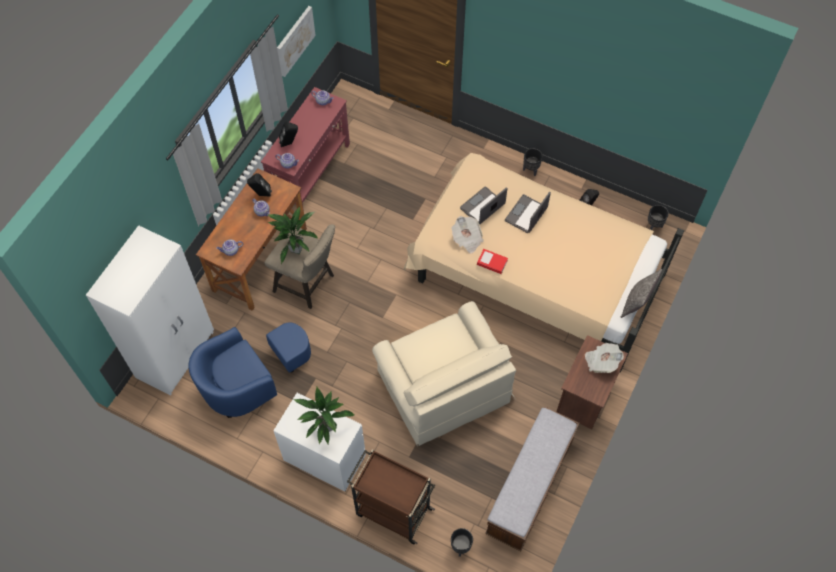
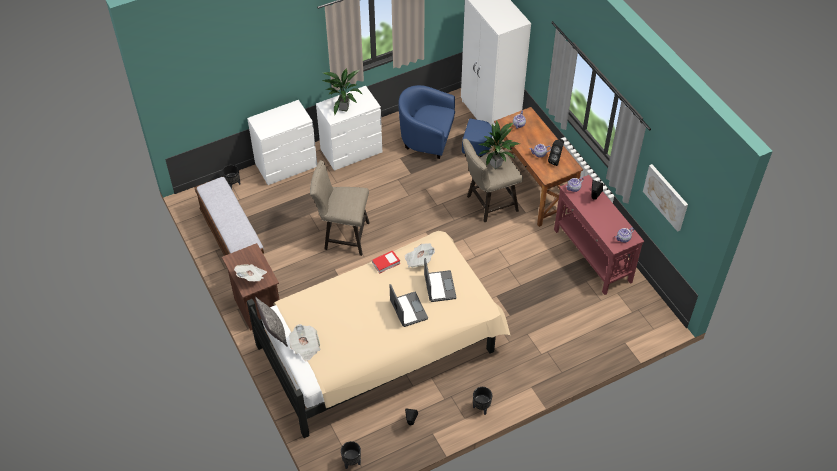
camera: 125 degrees right, 10 degrees down
(250, 380) = (438, 141): blue armchair -> blue armchair turned 75 degrees counterclockwise
(392, 511) = (286, 165): brown cart -> white dresser
(443, 386) = (343, 236): beige armchair -> beige stool
(629, 266) = (305, 347): none -> newspaper

